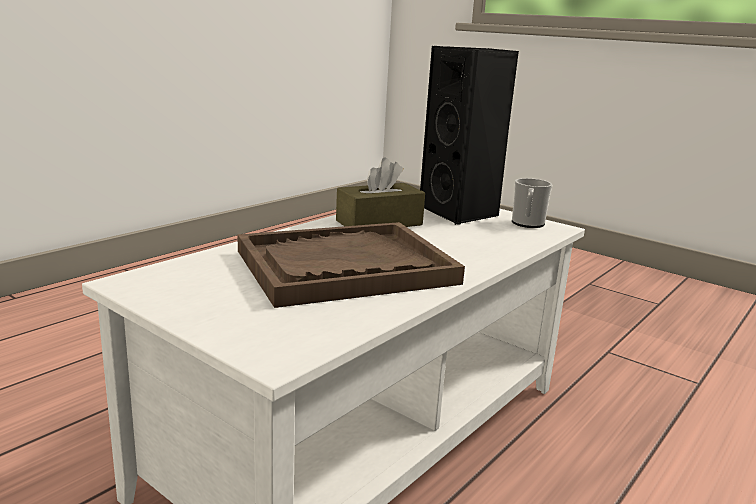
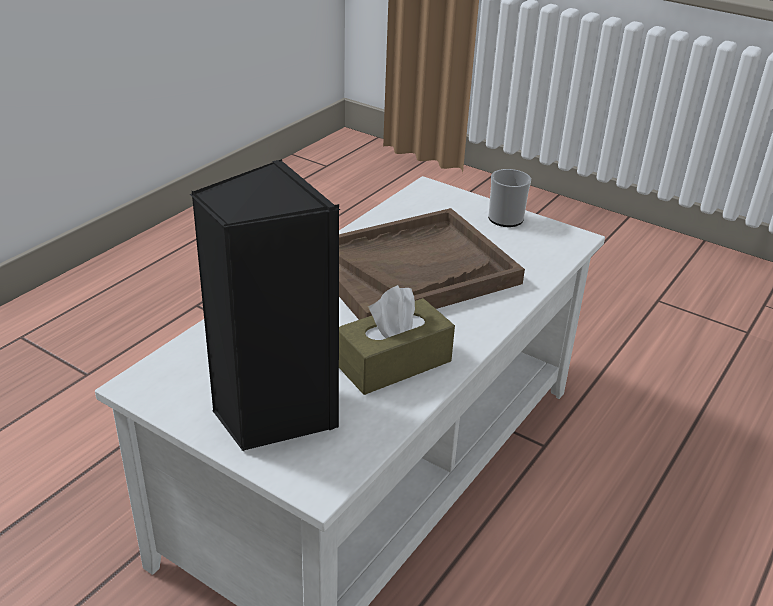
camera: 175 degrees right, 15 degrees up
(527, 224) = (180, 388): mug -> mug (506, 216)

